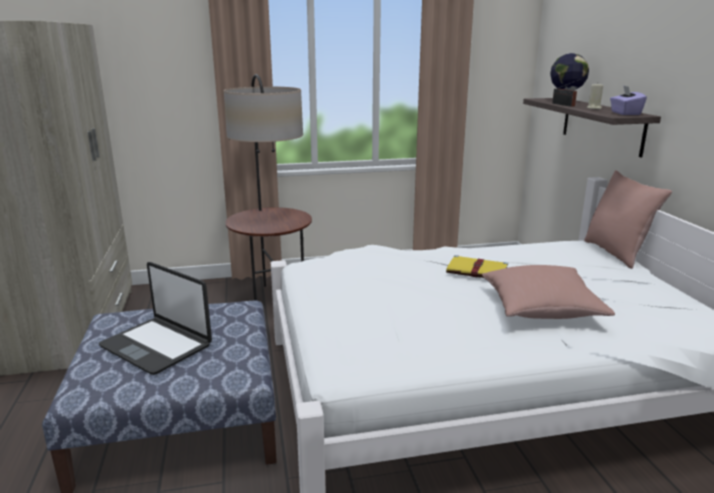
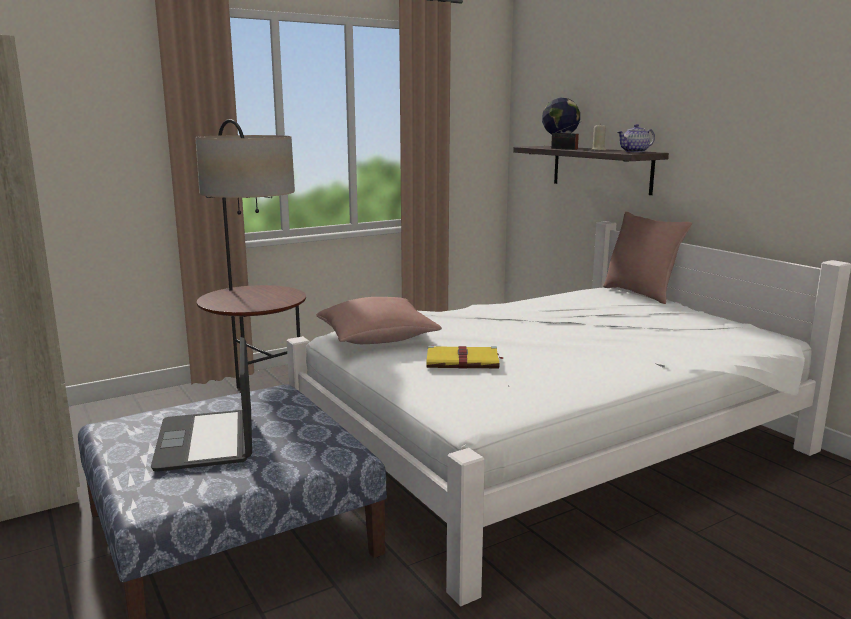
camera: 20 degrees left, 5 degrees down
(157, 345) = (207, 441): laptop -> laptop turned 60 degrees clockwise
(478, 271) = (530, 320): yellow book -> yellow book (464, 361)
(541, 308) = (616, 342): pink pillow -> pink pillow (376, 338)
(625, 113) = (634, 152): purple tissue box -> teapot

